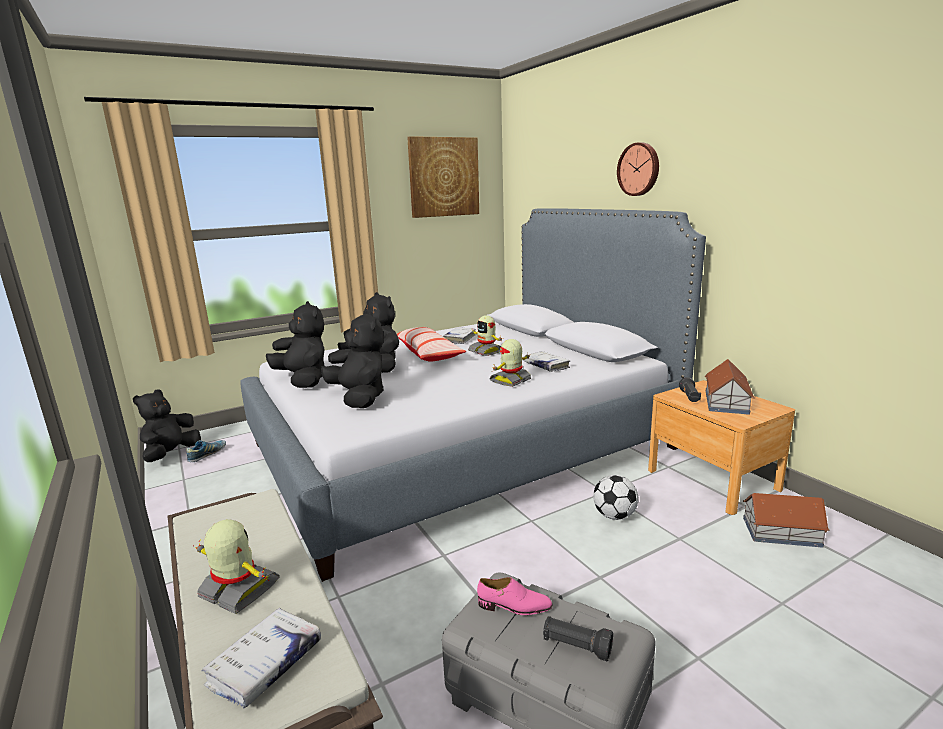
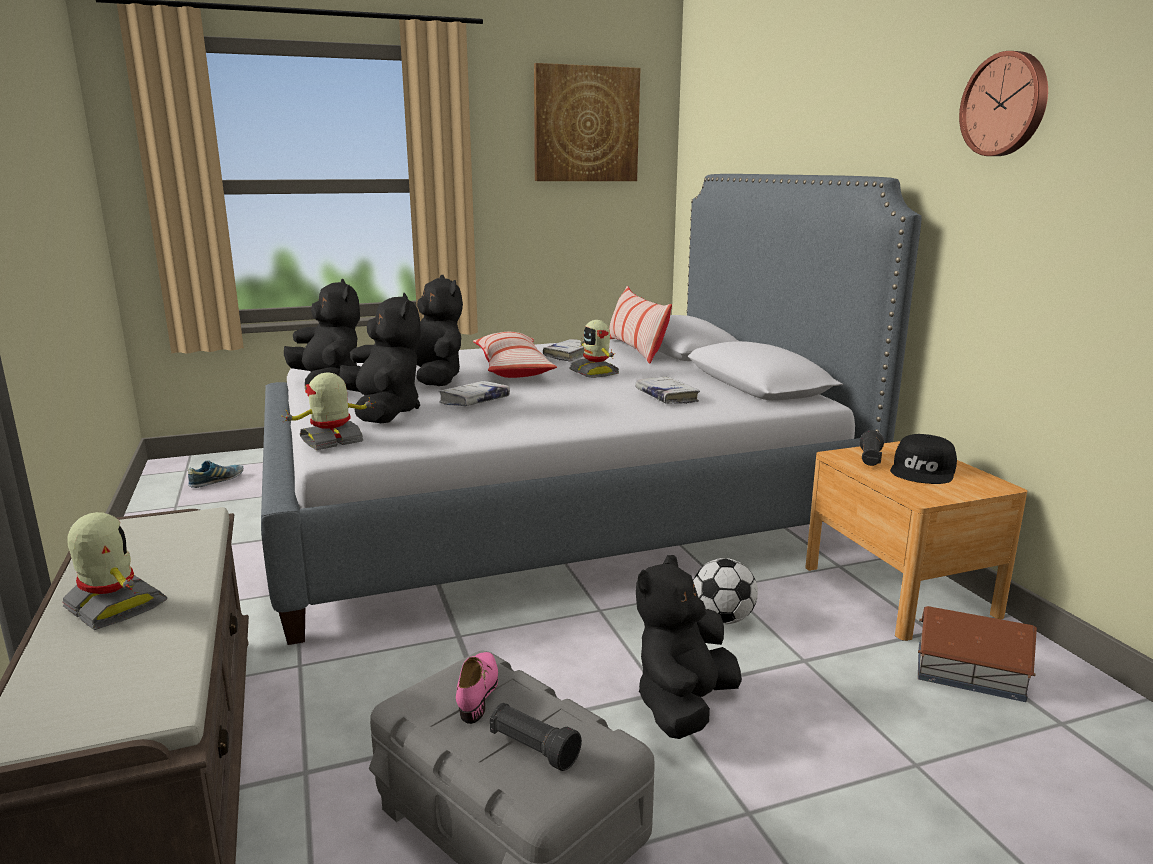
camera: 10 degrees right, 0 degrees up
(171, 454) = (174, 476): black plush toy -> black plush toy (684, 706)
(265, 664) = (95, 685): white book -> white book (474, 401)
(501, 331) = (636, 350): none -> pillow
(511, 380) = (602, 410): toy robot -> toy robot (332, 441)
(514, 606) = (479, 691): pink shoe -> pink shoe turned 105 degrees counterclockwise
(639, 169) = (846, 114): wall clock -> wall clock (1006, 104)
(726, 402) = (924, 471): toy house -> black cap

